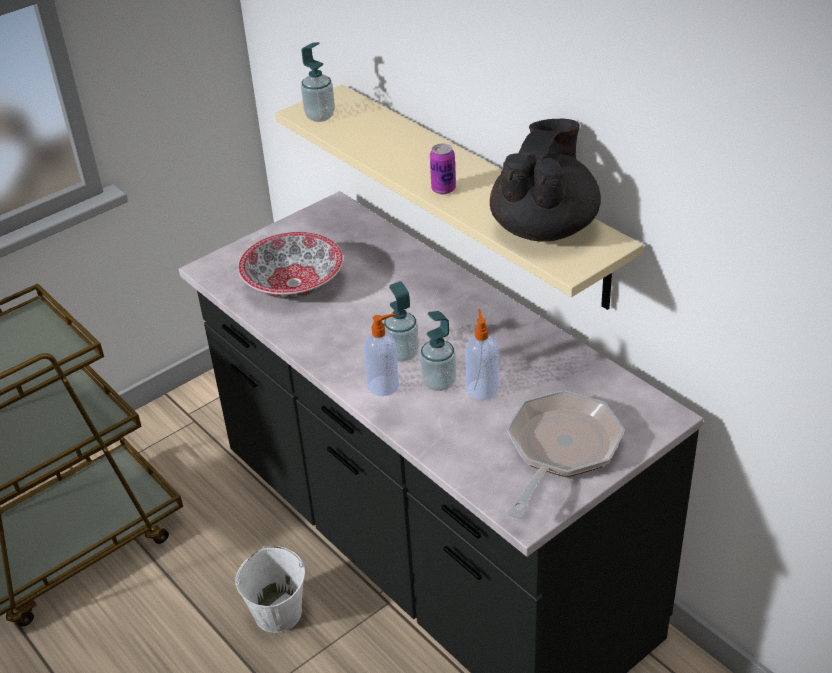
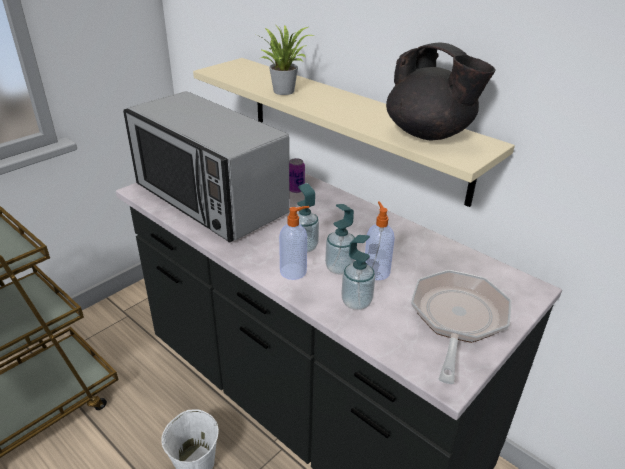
camera: 10 degrees left, 5 degrees down
(295, 284) = (210, 200): bowl -> microwave
(320, 116) = (228, 72): soap dispenser -> soap dispenser (356, 302)
(386, 150) = (284, 90): none -> potted plant
(443, 189) = (337, 112): can -> can (296, 190)
(544, 228) = (429, 134): black teapot -> black teapot turned 120 degrees clockwise

